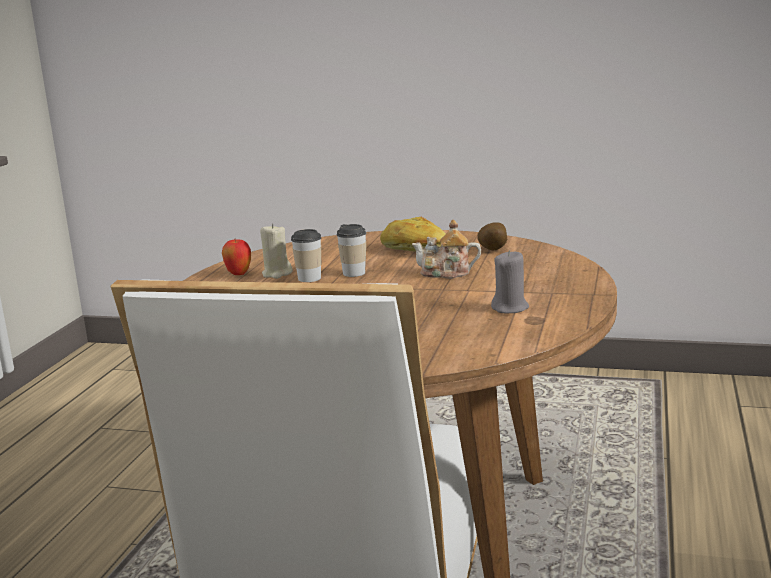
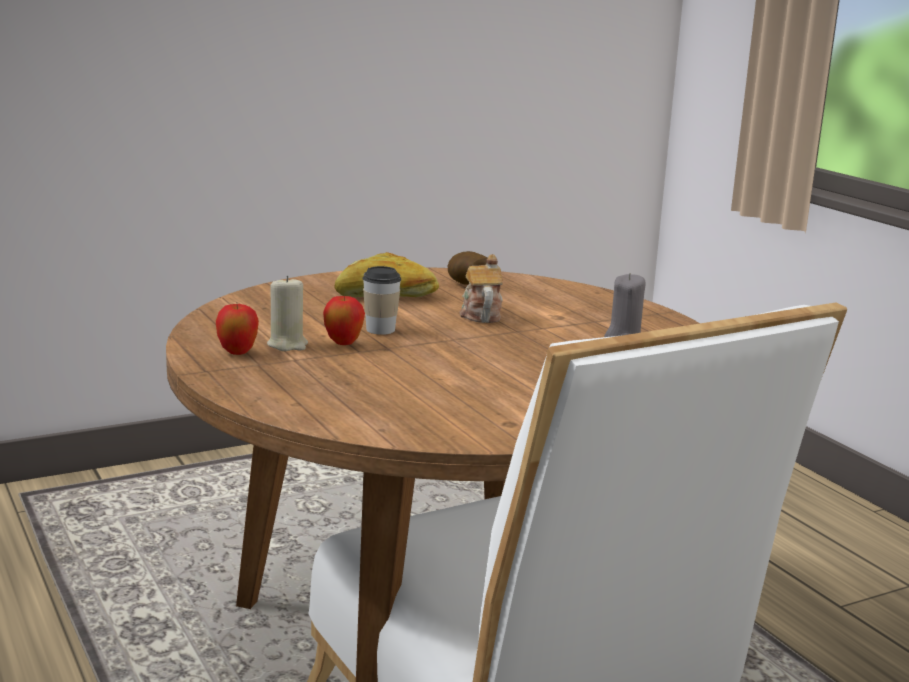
camera: 45 degrees left, 0 degrees up
(309, 278) = (343, 343): cup -> apple
(446, 273) = (480, 315): teapot -> teapot turned 120 degrees clockwise

